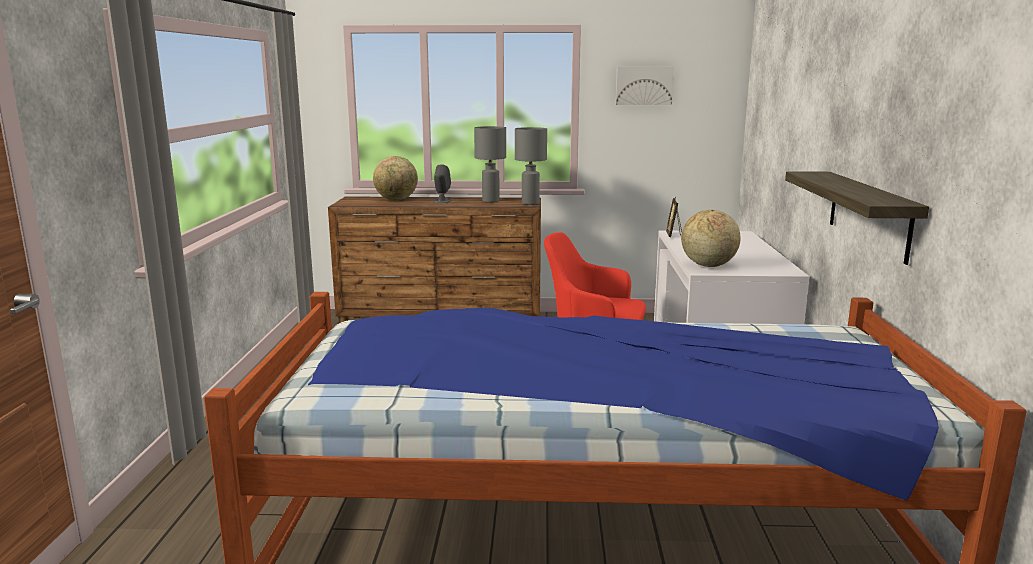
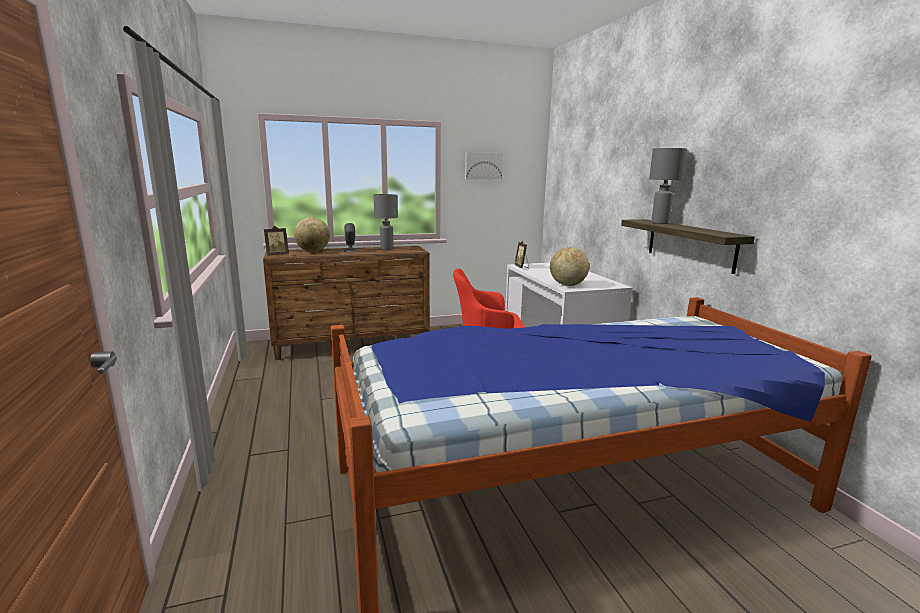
camera: 20 degrees left, 0 degrees up
(348, 203) = (277, 255): none -> picture frame
(530, 203) = (417, 250): grey table lamp -> grey table lamp (660, 223)

